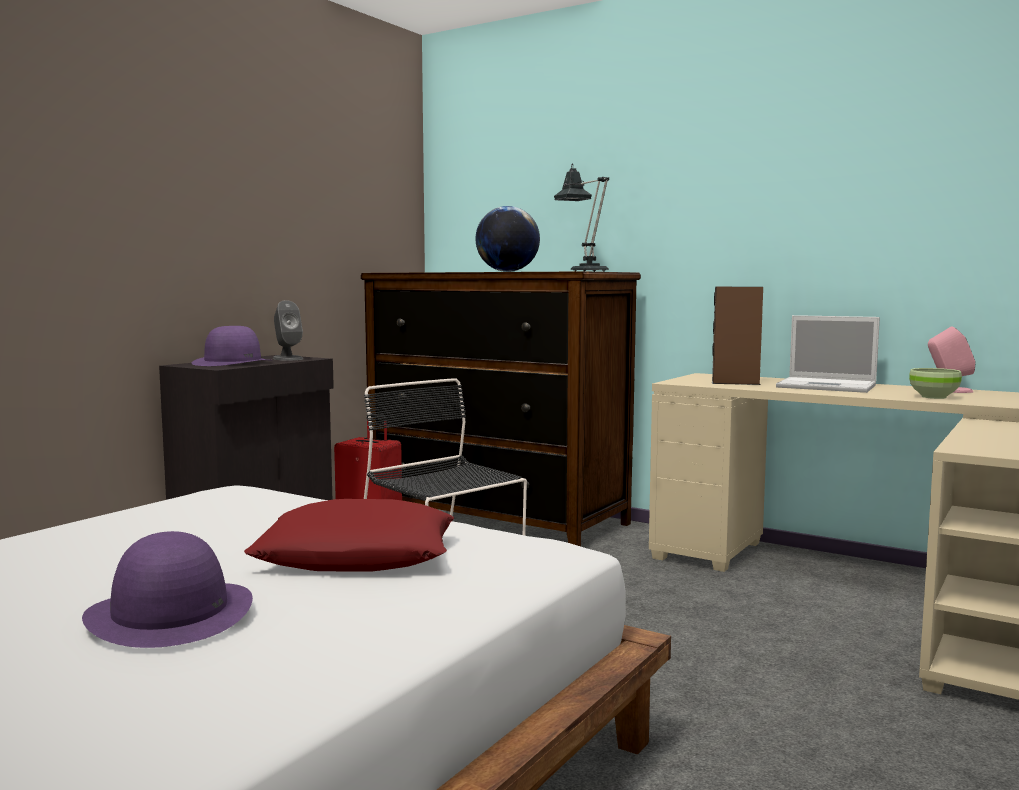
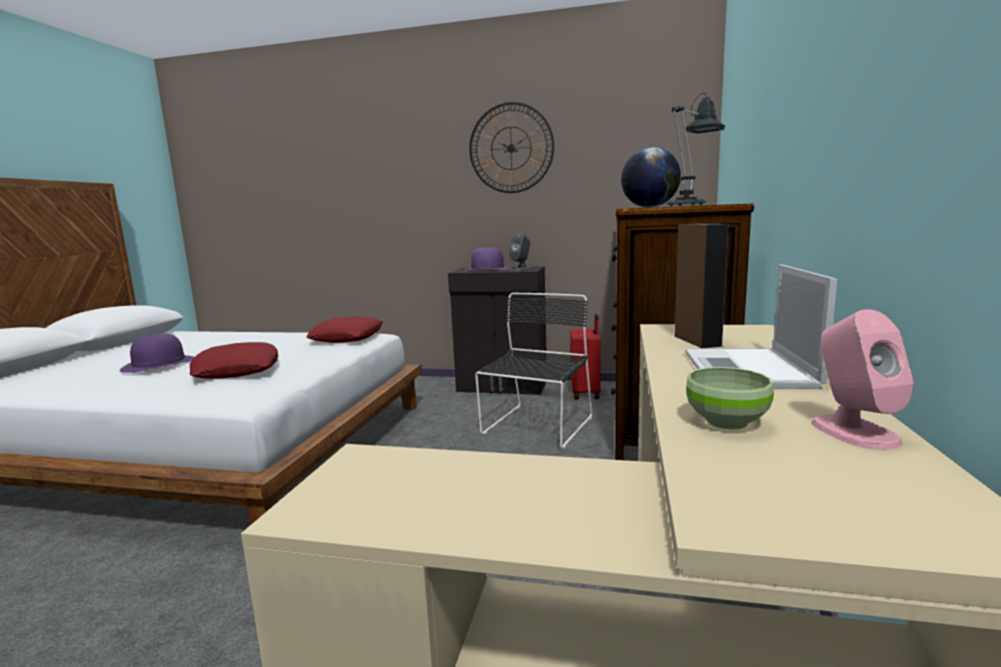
camera: 70 degrees right, 5 degrees up
(217, 500) = (347, 337): none -> red pillow
(226, 166) = (511, 148): none -> wall clock

